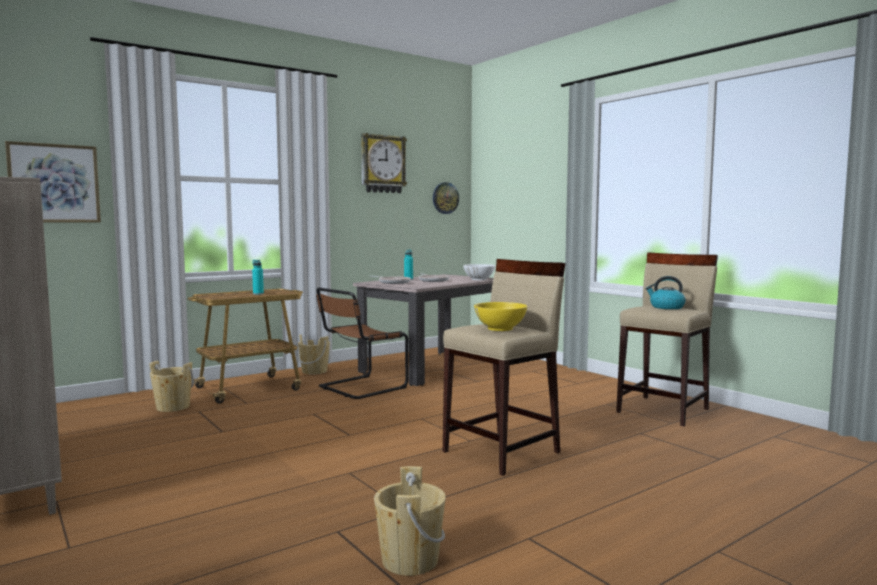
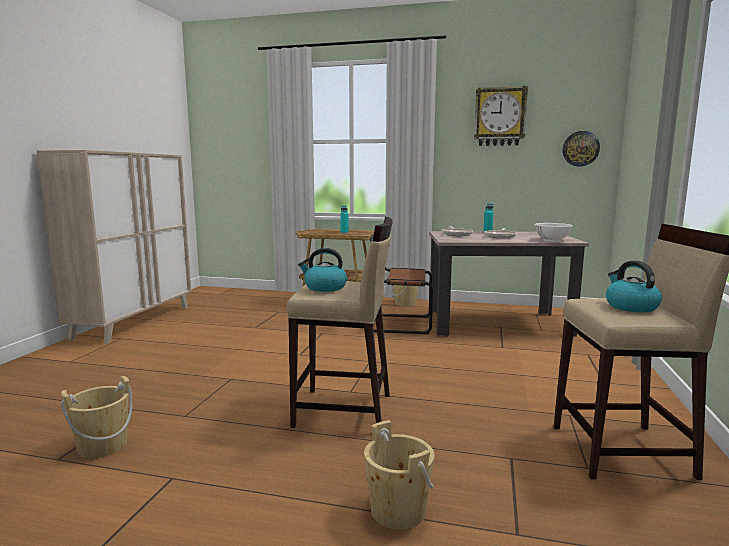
camera: 50 degrees right, 5 degrees up
(54, 183) = (245, 149): picture -> none
(173, 407) = (276, 305): beige bucket -> beige bucket (398, 511)
(500, 329) = (324, 288): yellow bowl -> kettle

